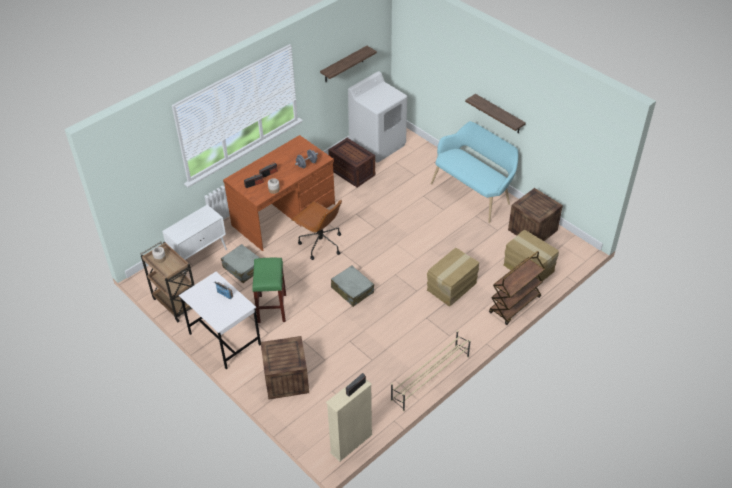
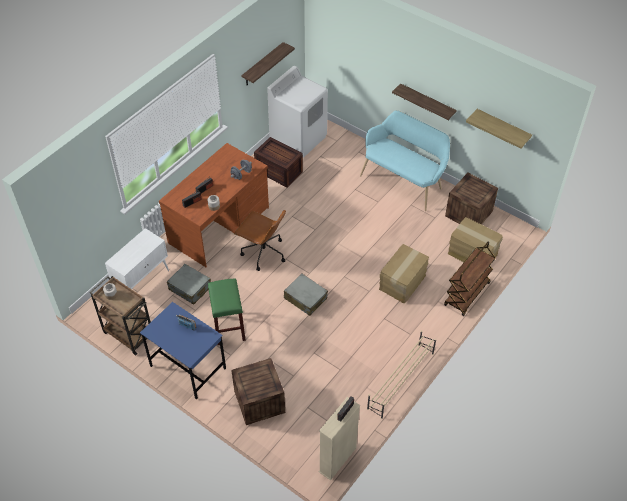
camera: 10 degrees left, 5 degrees up
(224, 339) = (187, 367): white desk -> blue desk
(567, 142) = (502, 127): none -> shelf

